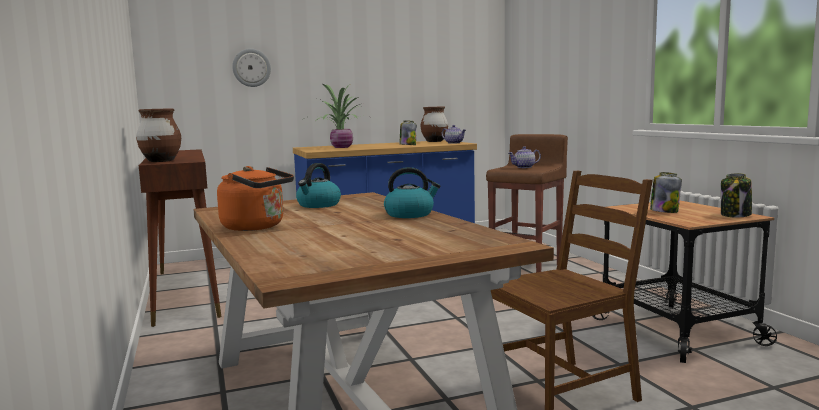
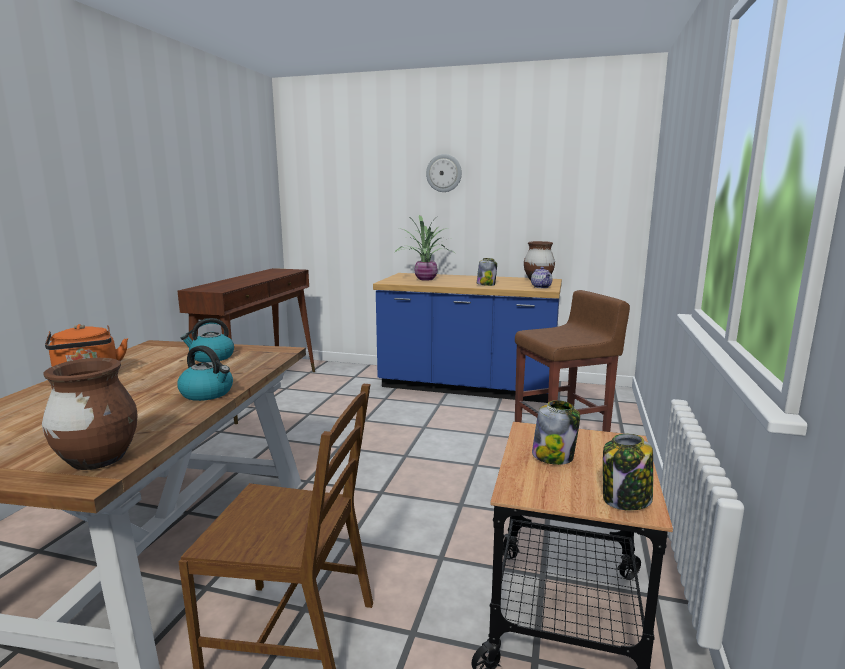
camera: 35 degrees right, 5 degrees up
(161, 161) = (209, 286): brown vase -> brown vase (98, 460)
(251, 68) = (367, 196): wall clock -> wall clock (444, 173)
(524, 167) = (564, 334): teapot -> none

